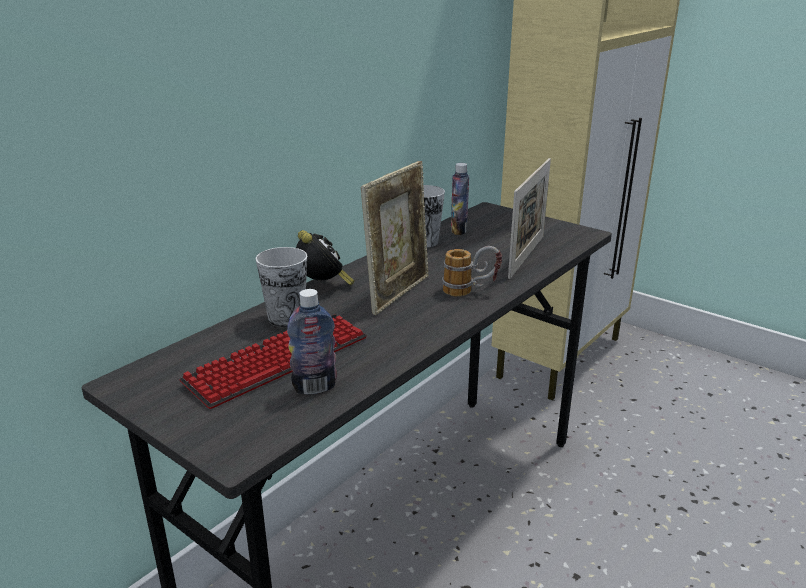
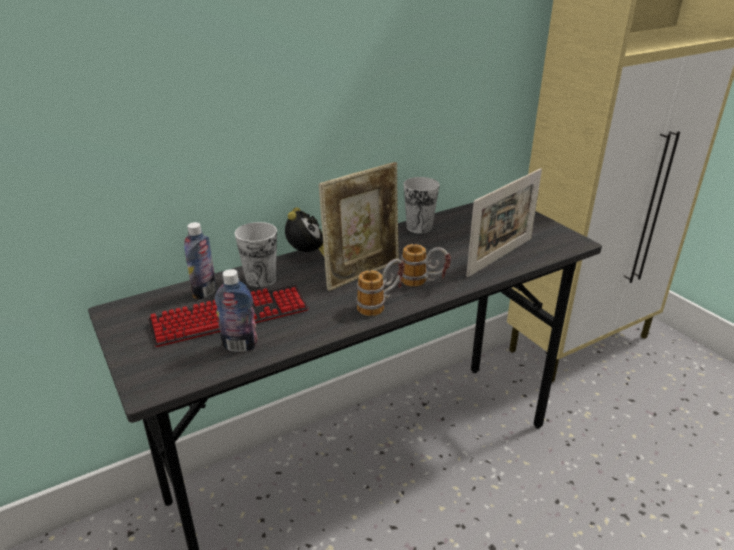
camera: 20 degrees right, 5 degrees up
(441, 318) = (381, 304): none -> mug
(458, 230) = (457, 221): bottle -> bottle (204, 292)

